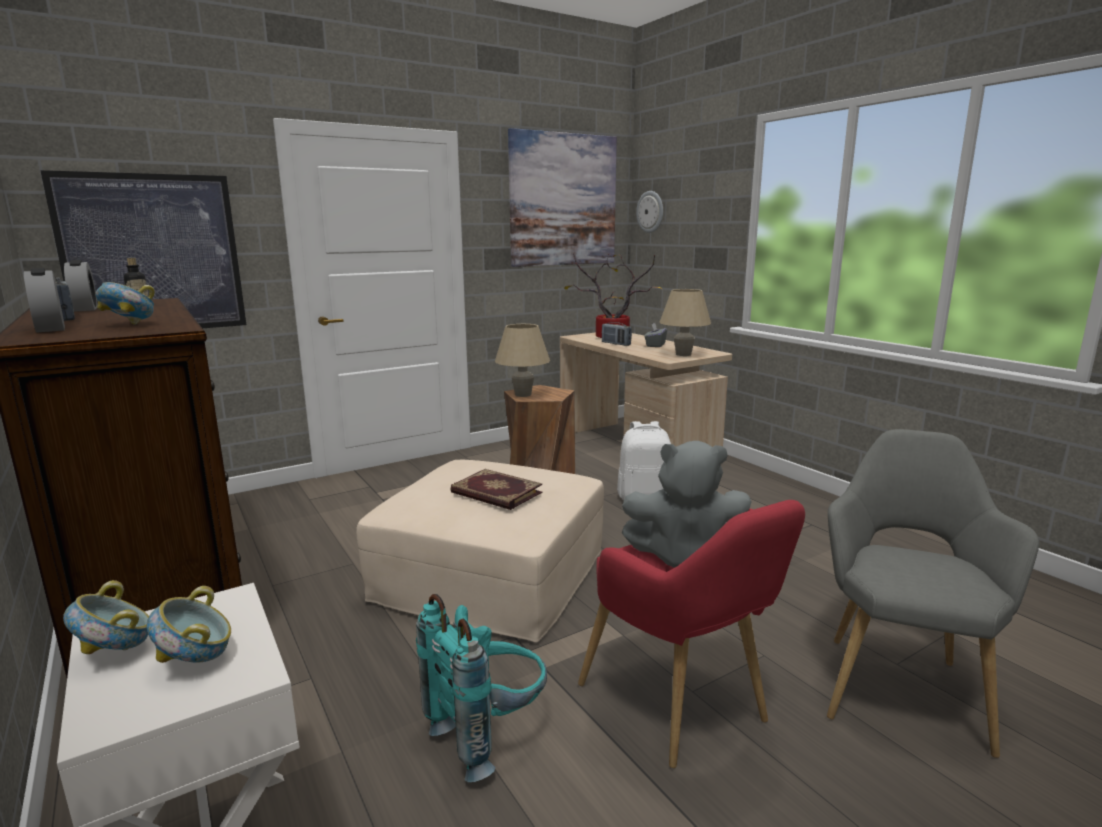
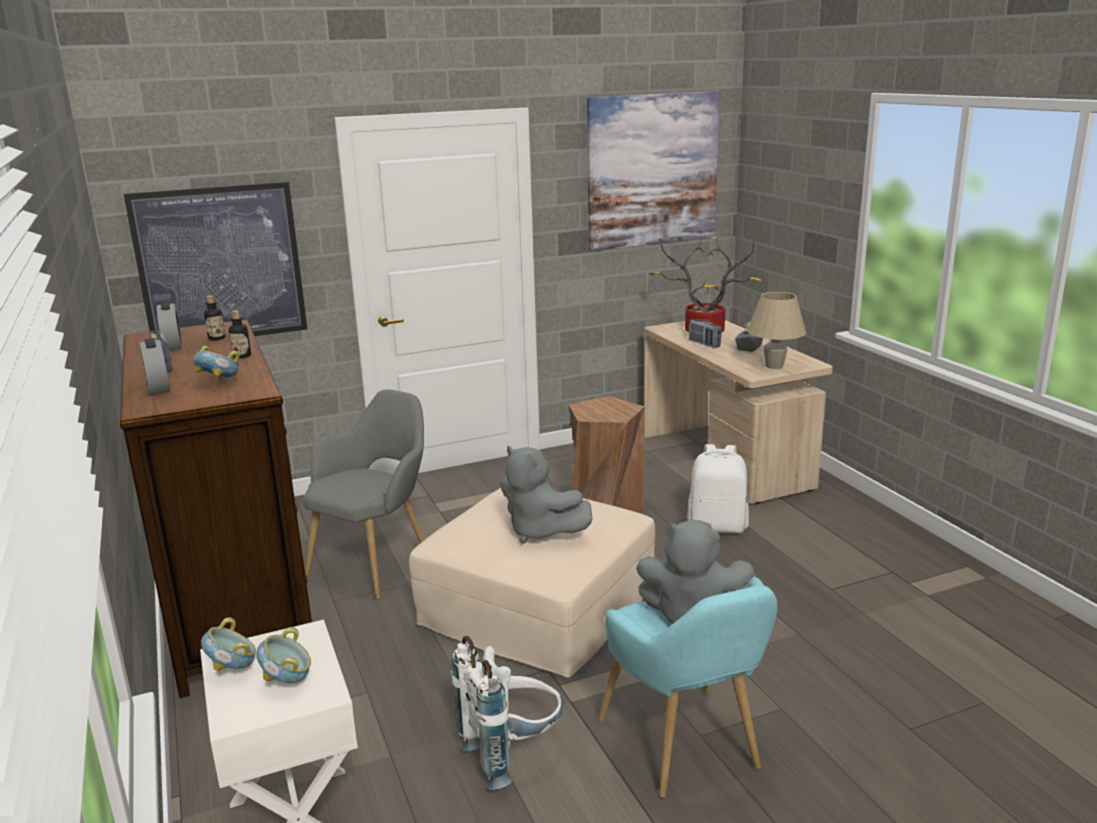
camera: 10 degrees right, 5 degrees up
(164, 312) = (242, 356): none -> bottle
(489, 733) = (512, 753): turquoise backpack -> white backpack
(495, 493) = (540, 531): book -> grey plush toy
(523, 394) = (587, 411): beige table lamp -> none
(650, 212) = (758, 180): wall clock -> none
(681, 708) = (685, 749): red armchair -> turquoise armchair
(899, 683) = (902, 747): grey armchair -> grey armchair (377, 562)

